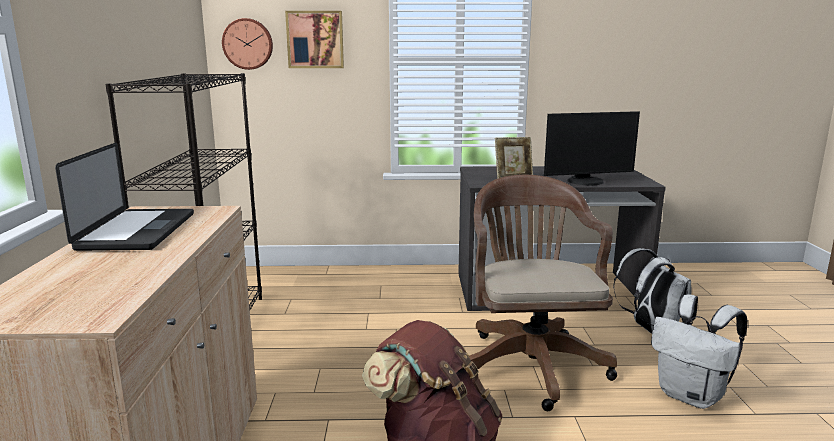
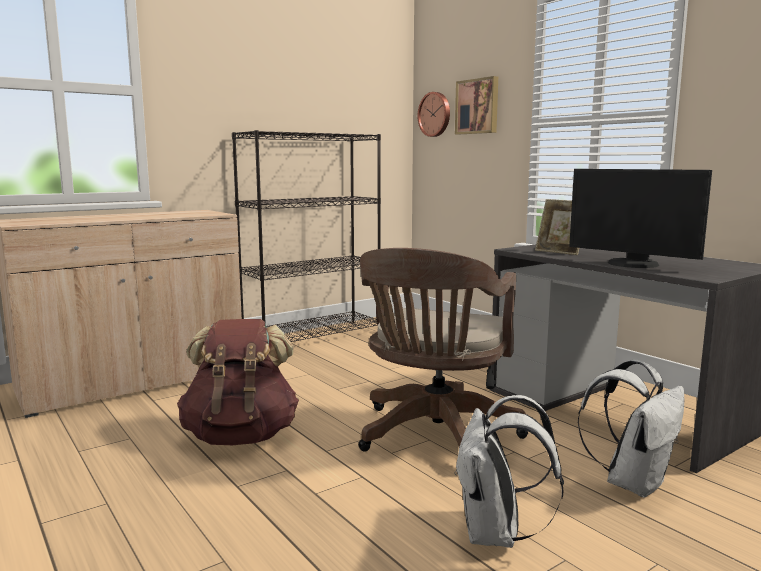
camera: 55 degrees right, 5 degrees down
(137, 231) = (157, 214): laptop -> none
(530, 362) = (435, 437): brown office chair -> brown office chair turned 150 degrees clockwise

